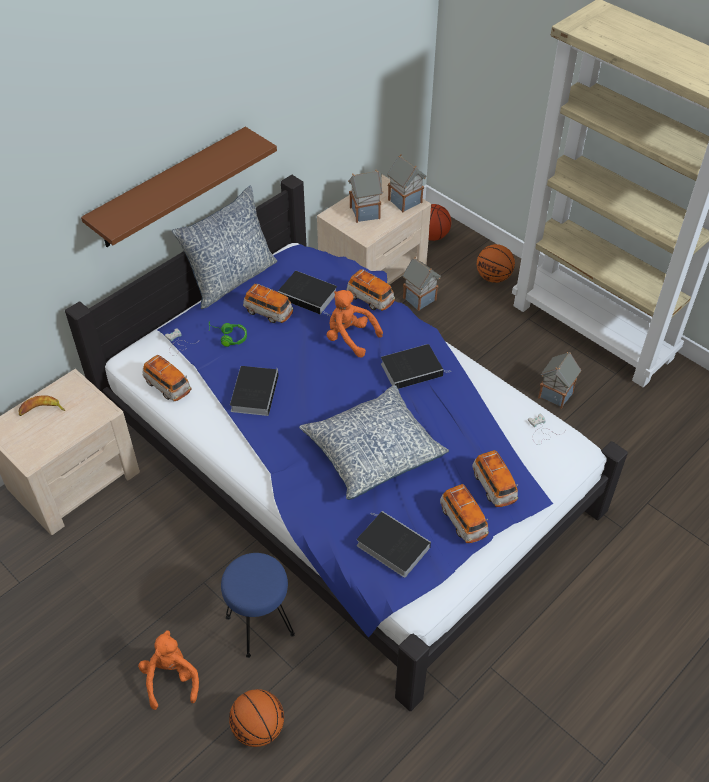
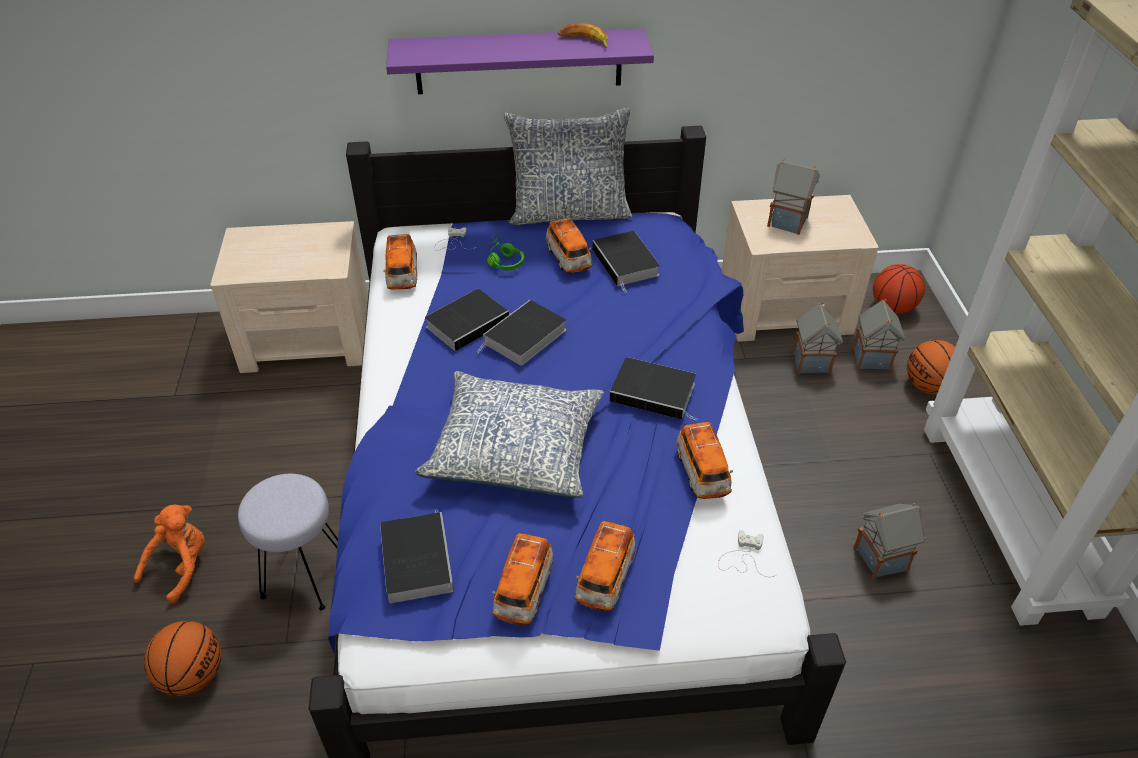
camera: 40 degrees right, 5 degrees down
(41, 410) = (287, 239): banana -> banana (584, 41)
(170, 188) = (518, 61): brown shelf -> purple shelf
(261, 625) = (306, 577): blue stool -> grey stool
(302, 381) = (524, 338): none -> book
(350, 338) = (624, 325): orange plush toy -> none
(370, 299) = (688, 299): toy car -> toy car (702, 473)
(405, 201) = (848, 232): toy house -> toy house (871, 359)

